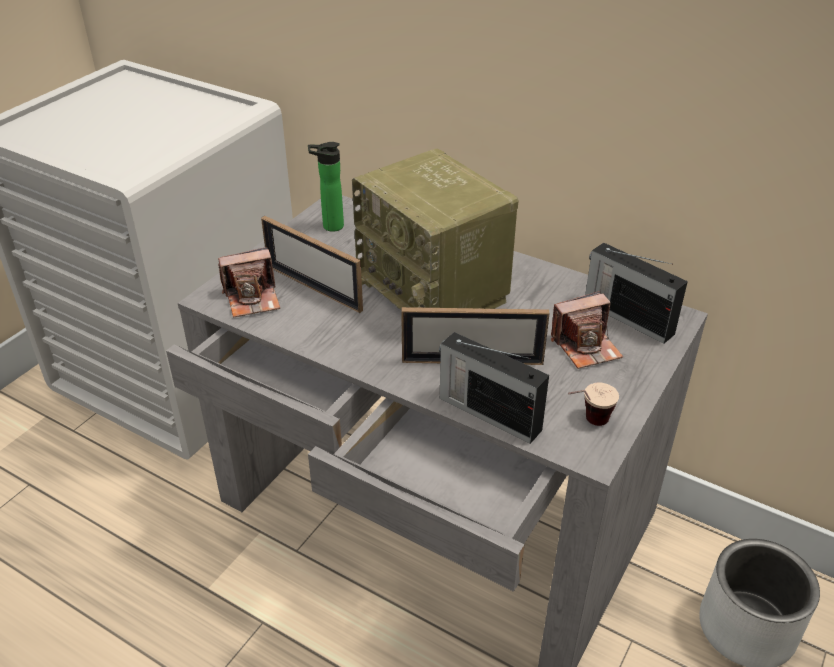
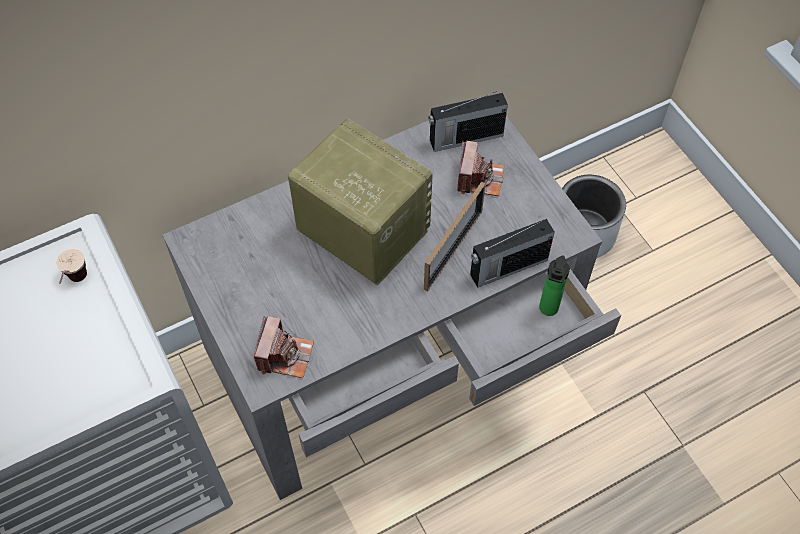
camera: 60 degrees left, 20 degrees up
(313, 287) = (299, 307): picture frame -> none
(329, 226) = (220, 259): bottle -> bottle (547, 310)
(435, 291) = (360, 231): radio -> radio turned 135 degrees counterclockwise
(586, 423) = (548, 221): cup -> cup (76, 284)

